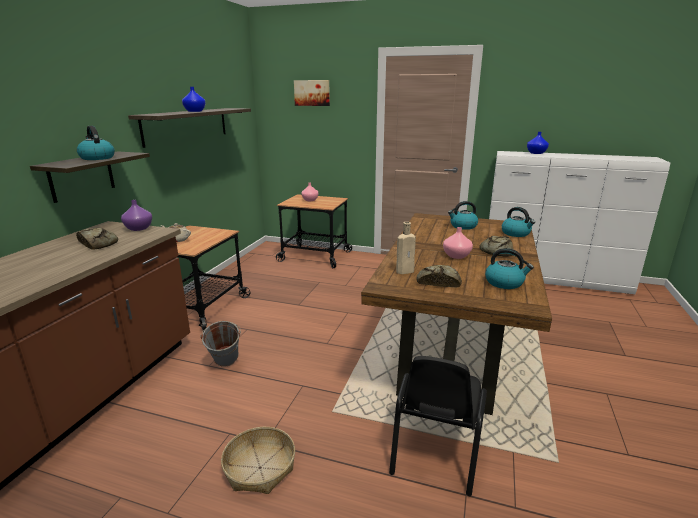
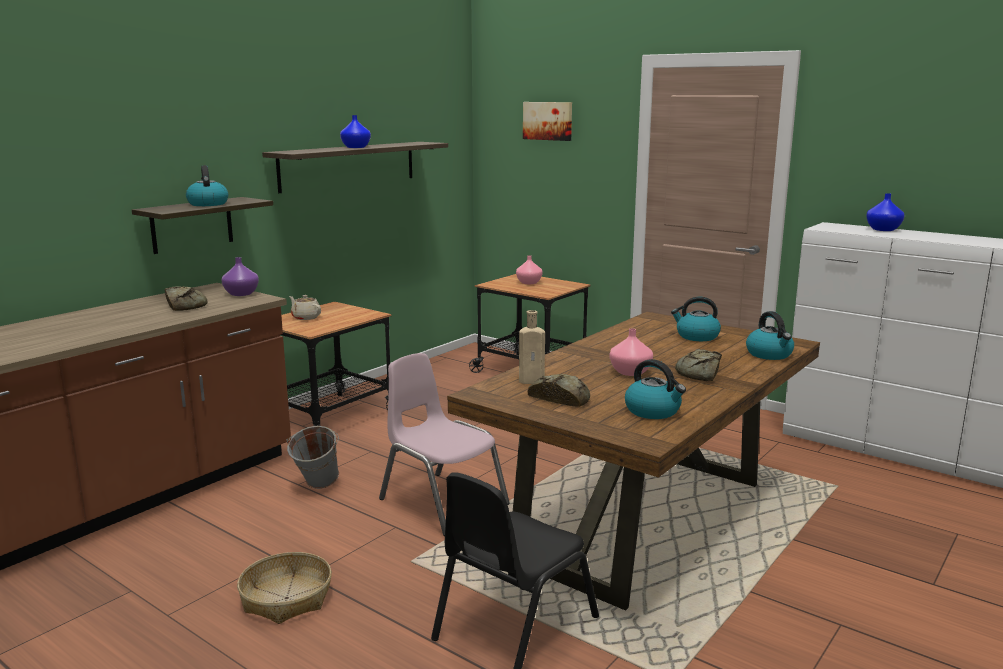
camera: 20 degrees right, 5 degrees down
(322, 359) = (442, 502): none -> pink chair

